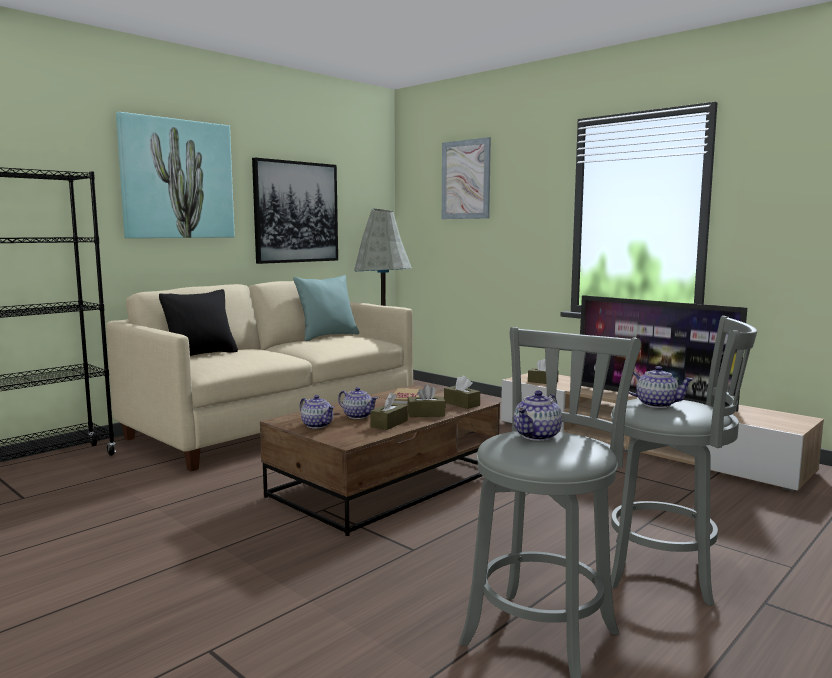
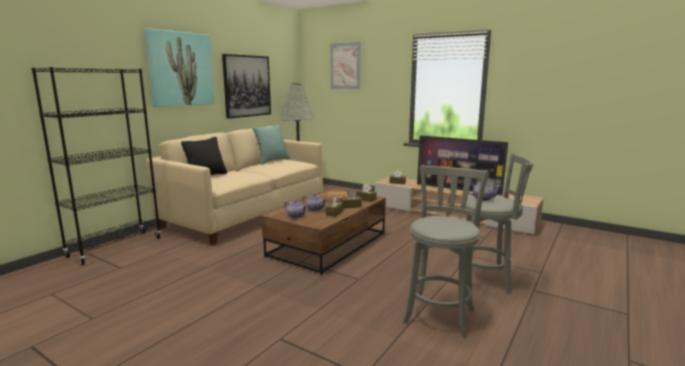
camera: 10 degrees left, 5 degrees up
(538, 436) = (438, 219): teapot -> none

